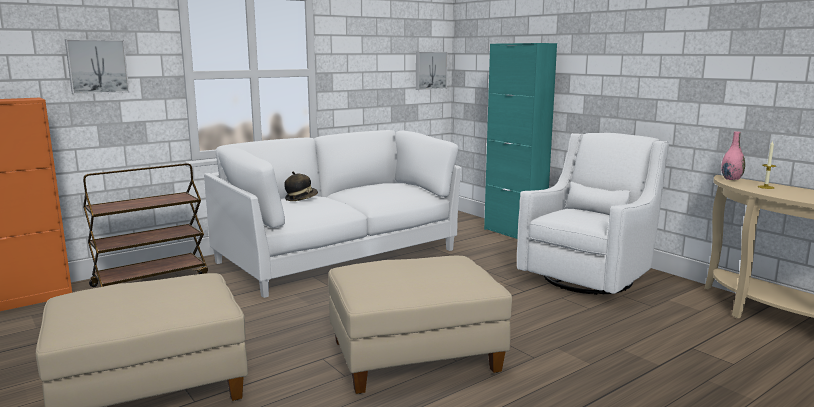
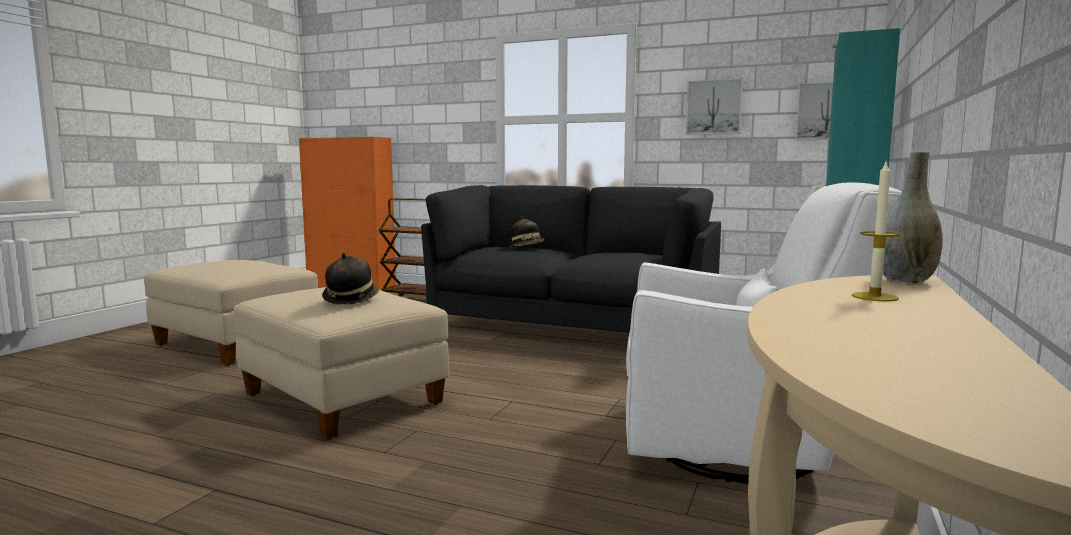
camera: 60 degrees right, 5 degrees down
(97, 66) = (432, 113): picture -> picture (714, 107)
(338, 256) = (574, 328): white sofa -> black sofa
(442, 268) = (351, 299): none -> hat
(731, 179) = (905, 281): pink vase -> grey vase

